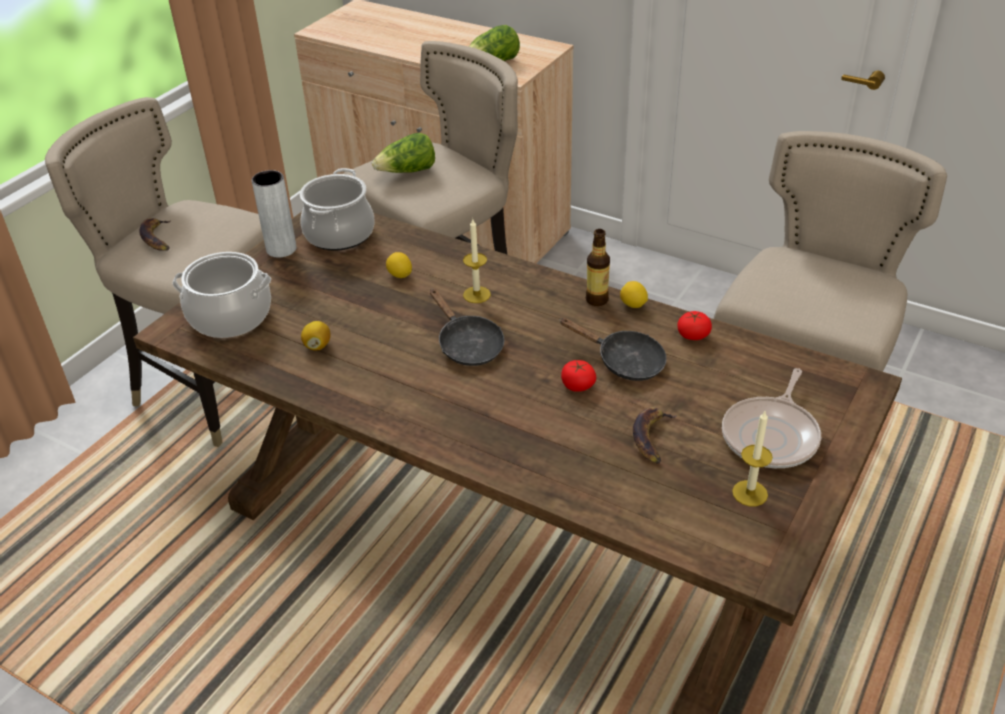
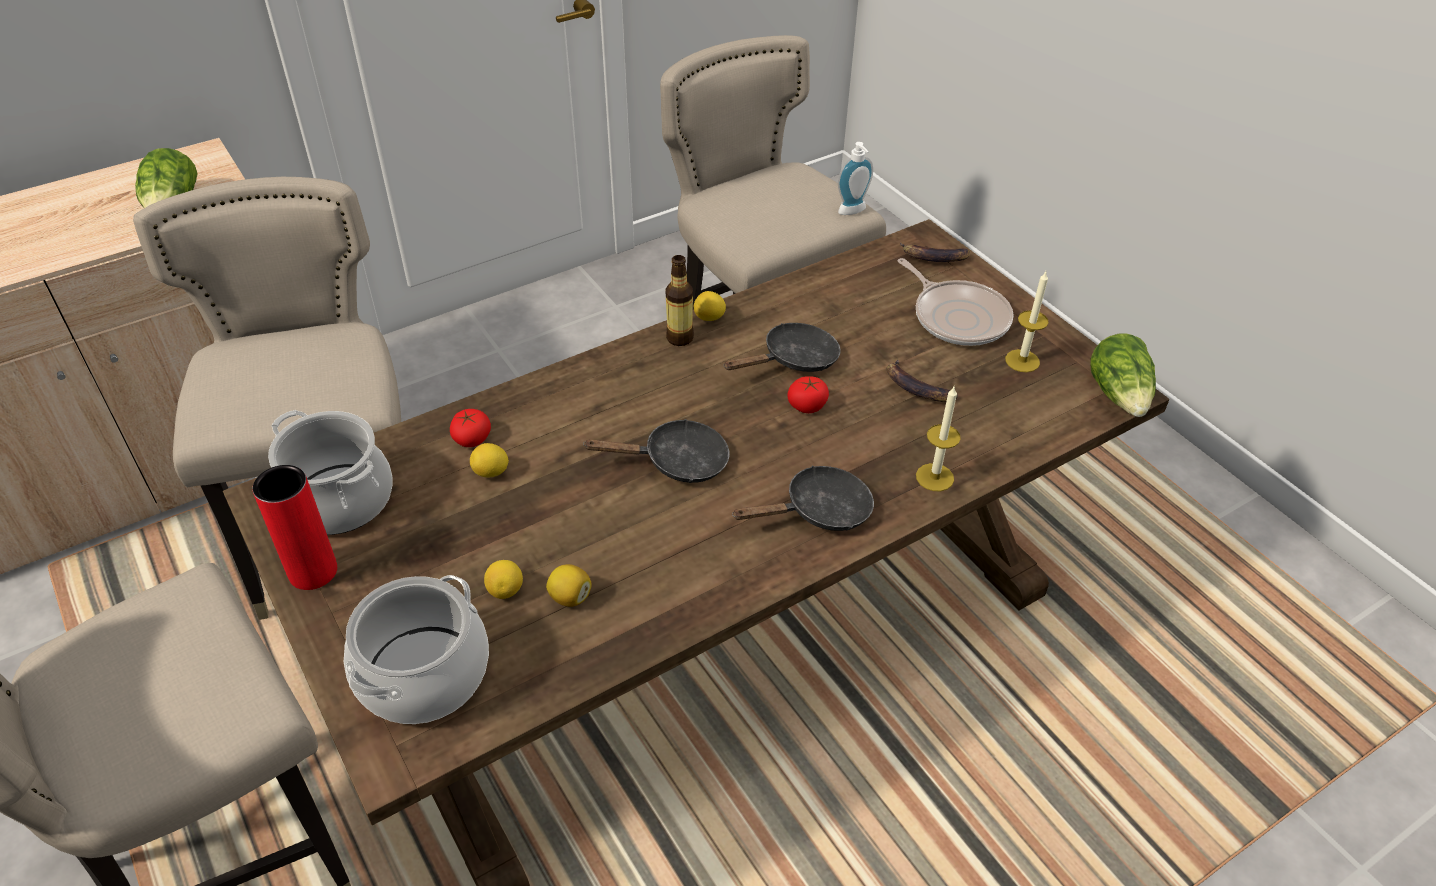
camera: 65 degrees left, 5 degrees up
(157, 238) = (119, 718): banana -> banana (933, 258)
(281, 249) = (313, 571): grey vase -> red vase
(308, 319) = (506, 590): none -> lemon
(407, 172) = (263, 388): lettuce -> lettuce (1119, 395)
(468, 428) = (819, 511): none -> black frying pan
(476, 294) = (591, 421): candle -> candle (934, 477)
(693, 335) = (787, 301): tomato -> tomato (472, 438)
(859, 332) = (853, 212): none -> soap dispenser

